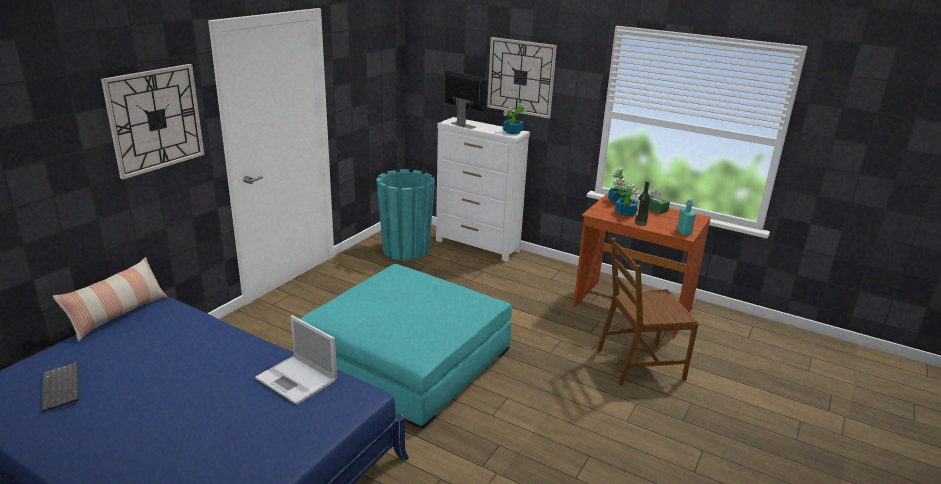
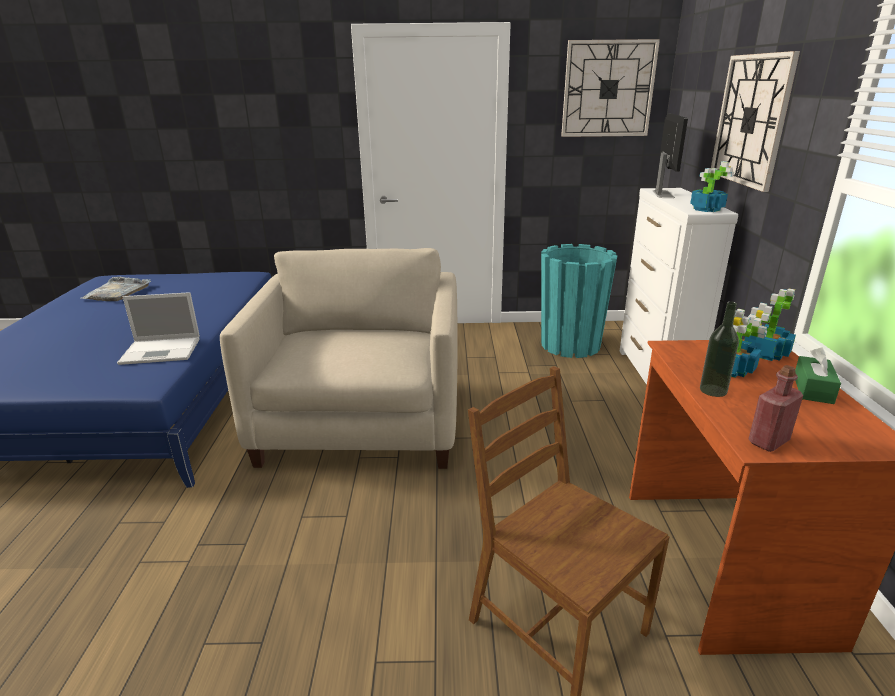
camera: 60 degrees right, 0 degrees up
(62, 388) = (117, 292): keyboard -> grey tray
(118, 315) = (223, 272): pillow -> none
(155, 119) = (284, 114): wall clock -> wall clock (608, 89)
(297, 380) = (162, 351): laptop -> laptop turned 105 degrees counterclockwise
(407, 360) = (362, 423): turquoise ottoman -> beige armchair
(684, 232) = (768, 441): turquoise bottle -> red bottle

